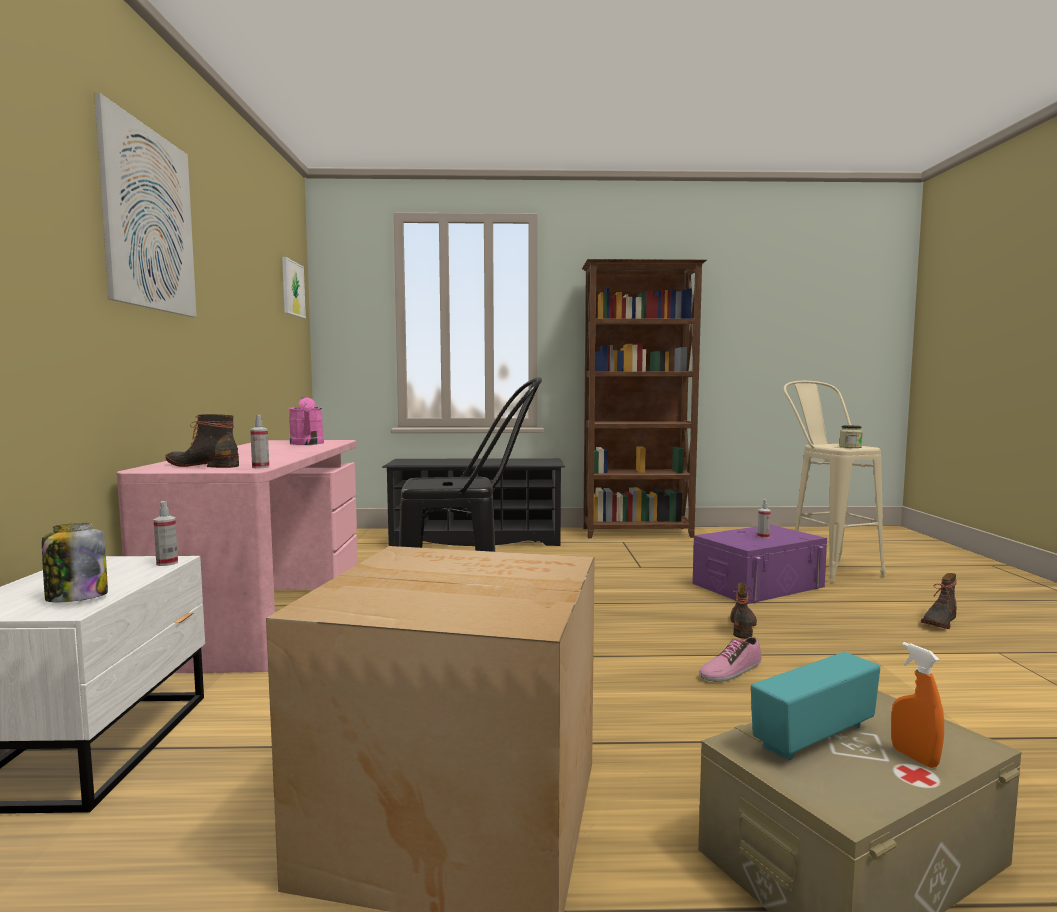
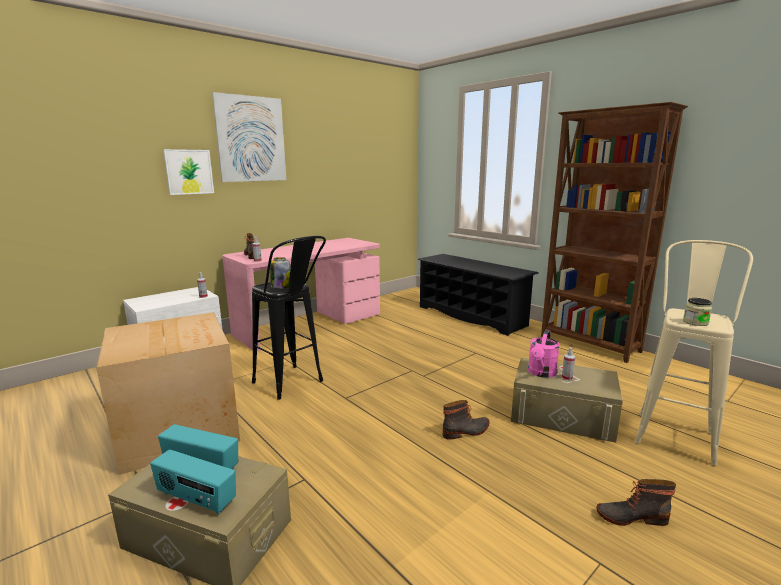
camera: 50 degrees right, 10 degrees up
(76, 598) = (155, 303): jar -> jar (280, 287)
(292, 288) = (394, 146): picture -> picture (189, 172)
(307, 444) = (345, 244): pink watering can -> pink watering can (541, 373)
(730, 670) = (385, 446): shoe -> none
(758, 585) = (562, 415): purple storage box -> beige storage box
(914, 757) = (196, 499): orange spray bottle -> radio

